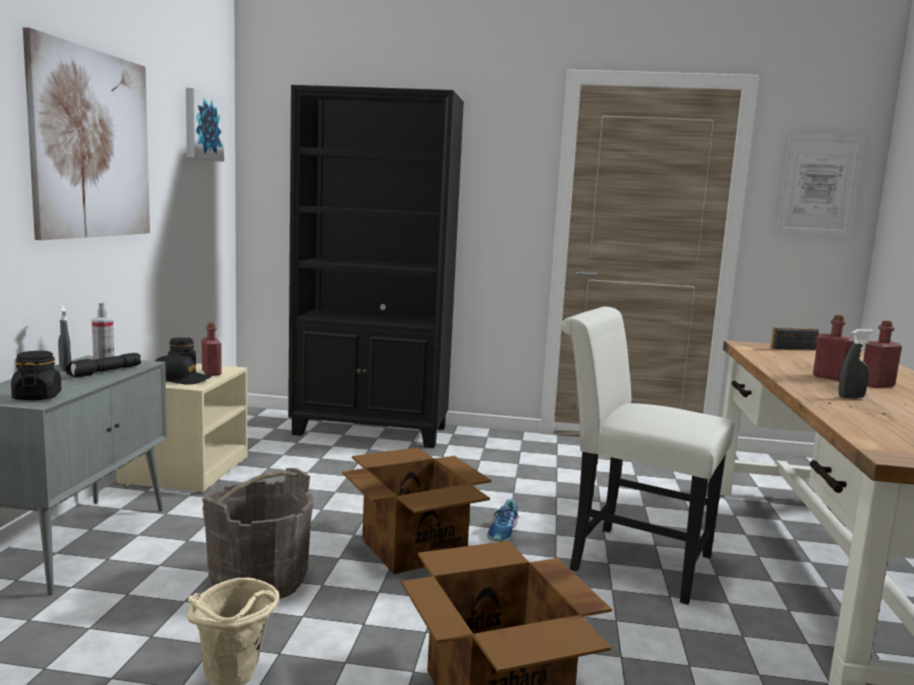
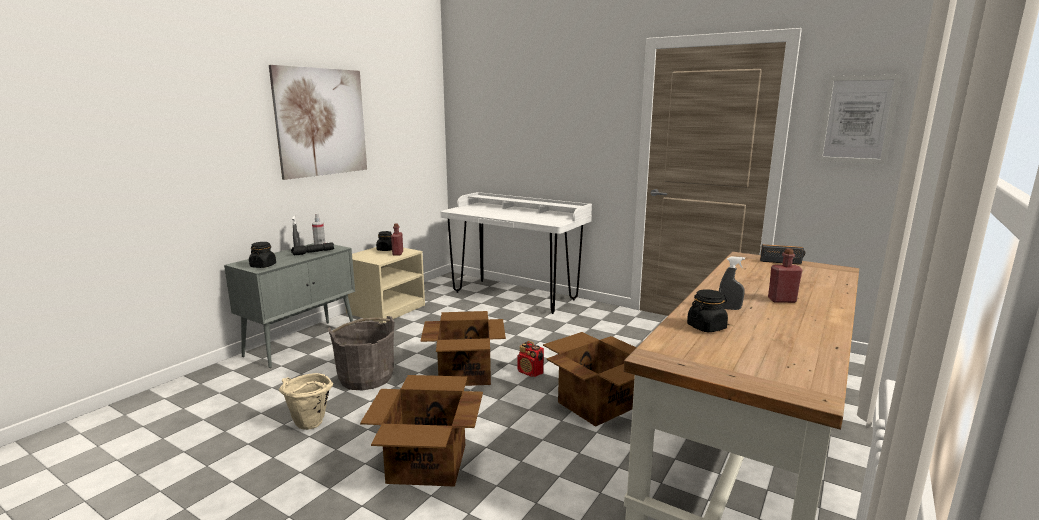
camera: 25 degrees right, 5 degrees up
(180, 379) = (376, 257): black cap -> none
(202, 126) = (411, 99): picture -> none
(371, 431) = (514, 295): black bookcase -> white desk
(504, 532) = (530, 372): shoe -> radio
(630, 559) = (596, 404): white chair -> cardboard box
(829, 377) = (752, 290): red bottle -> none
(873, 418) = (706, 327): none -> black jar

